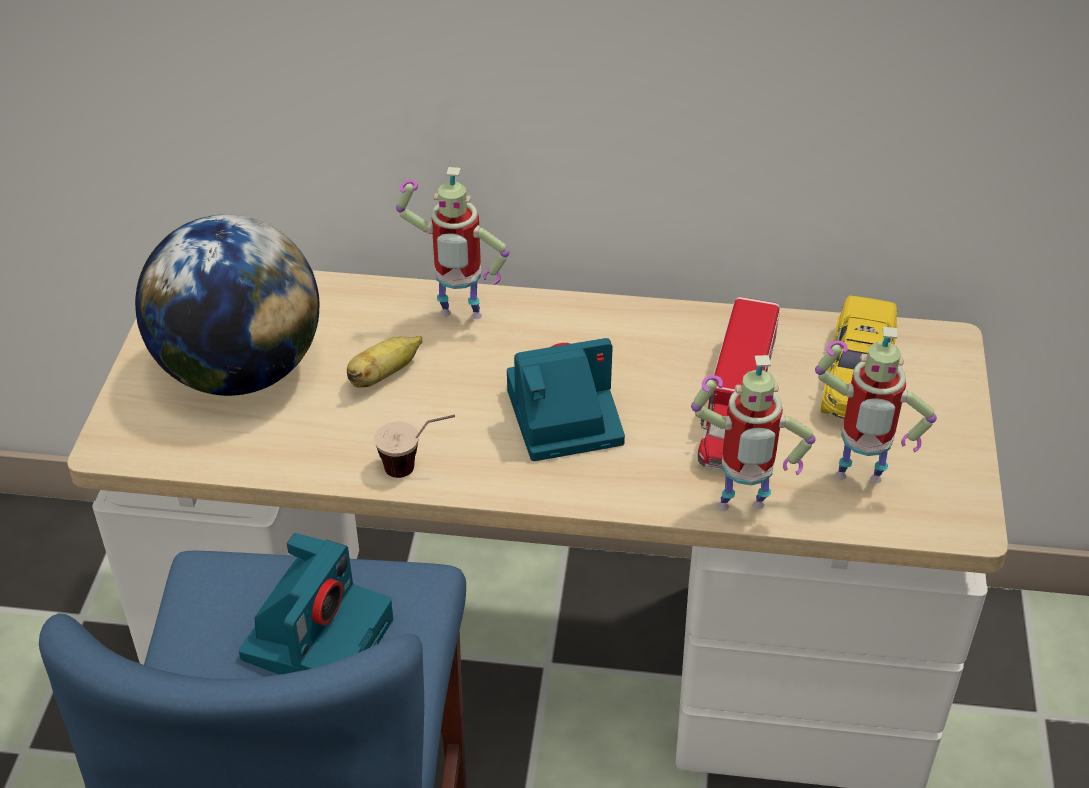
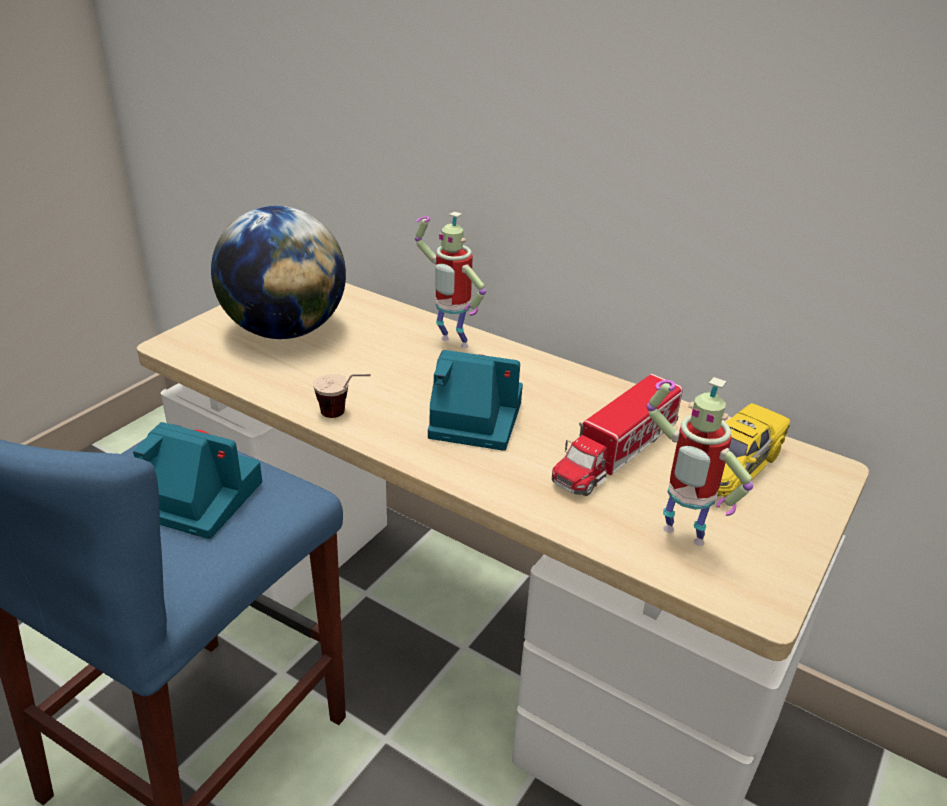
camera: 25 degrees right, 10 degrees down
(318, 636) = (197, 498): camera -> camera turned 120 degrees counterclockwise
(383, 375) = (372, 359): banana -> none
(740, 511) = (562, 524): toy robot -> none

